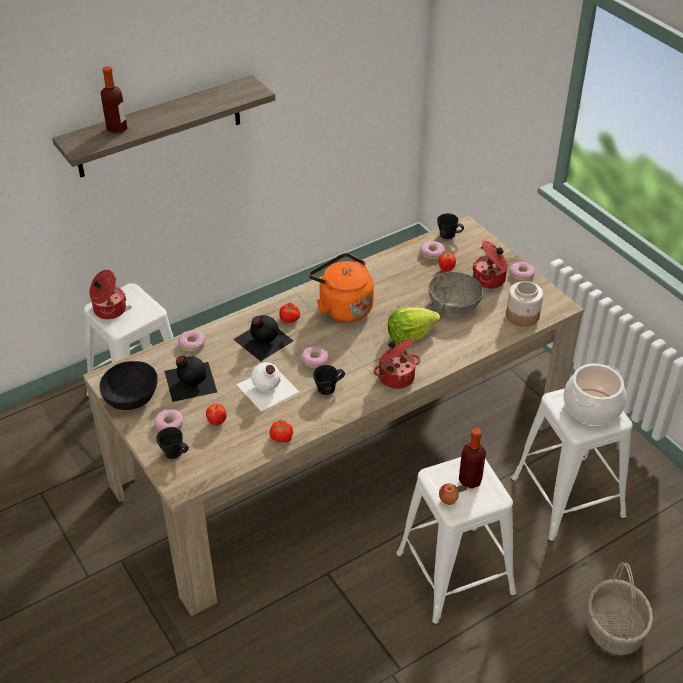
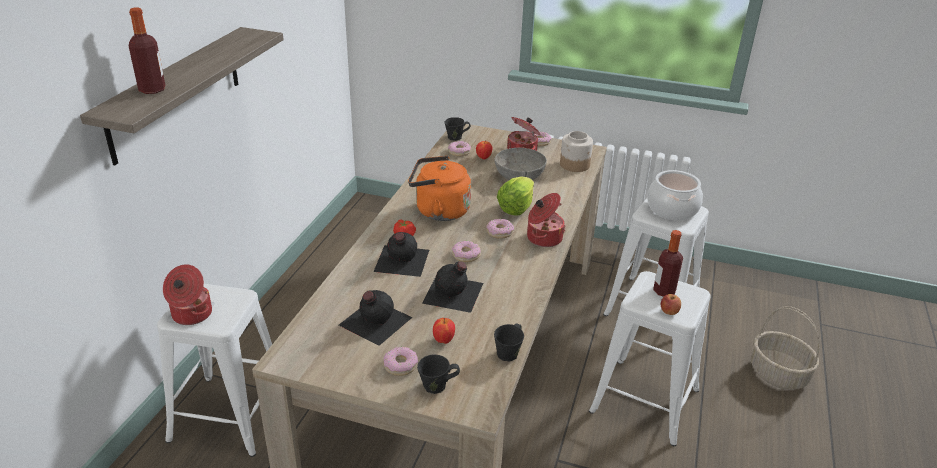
camera: 40 degrees left, 10 degrees down
(131, 397) = (331, 362): black bowl -> none
(192, 344) = (339, 292): donut -> donut (499, 232)
(267, 388) = (453, 293): white bottle -> black bottle
(281, 437) = (515, 323): tomato -> none
(327, 388) = (503, 270): black mug -> black mug (508, 353)

